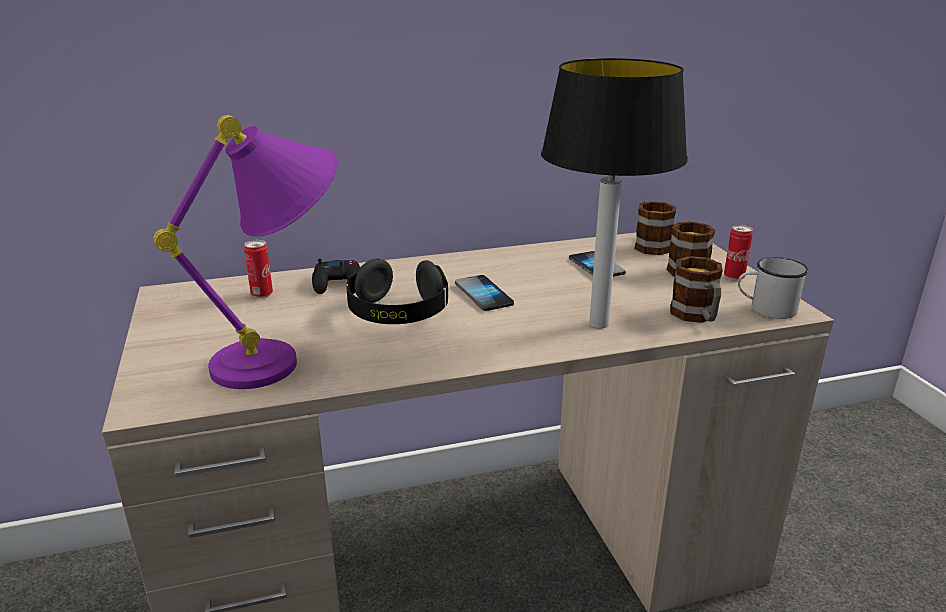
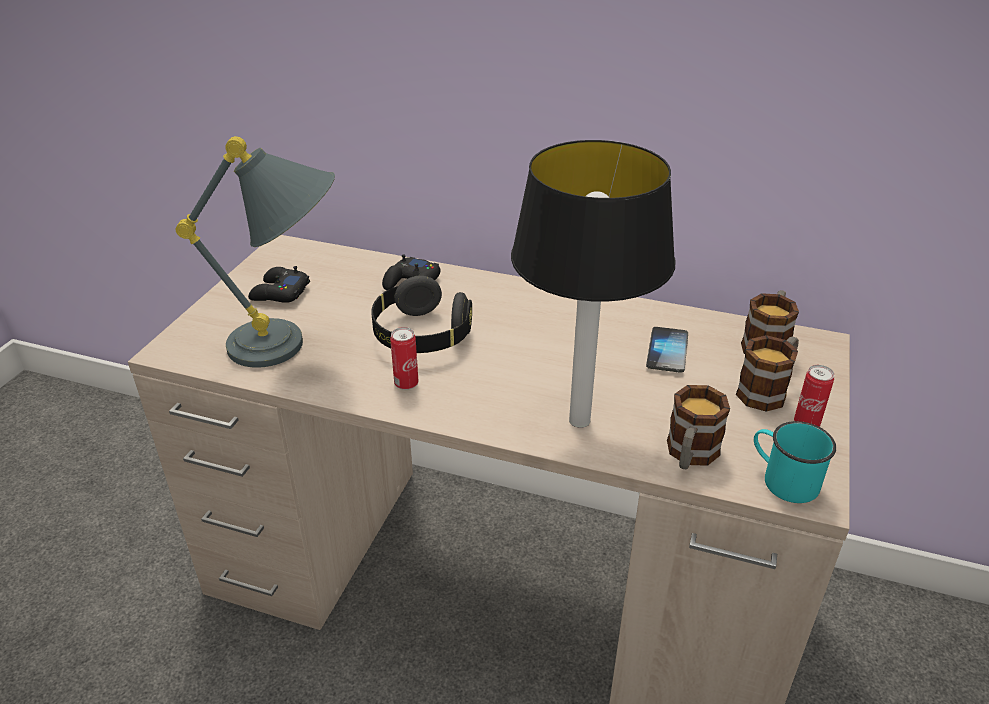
camera: 35 degrees right, 10 degrees up
(212, 326) = (279, 293): none -> black game controller
(262, 294) = (344, 273): can -> can (406, 384)
(285, 358) = (293, 346): purple table lamp -> grey table lamp
(483, 294) = (516, 343): phone -> none
(765, 309) = (783, 479): white mug -> turquoise mug

